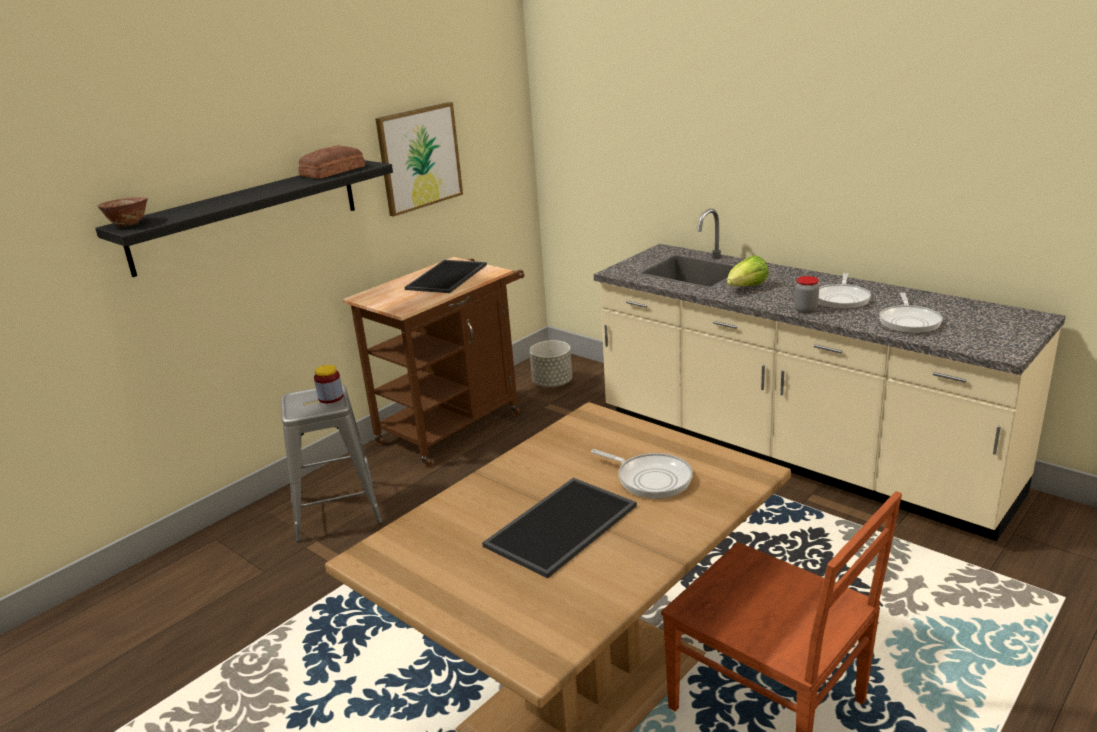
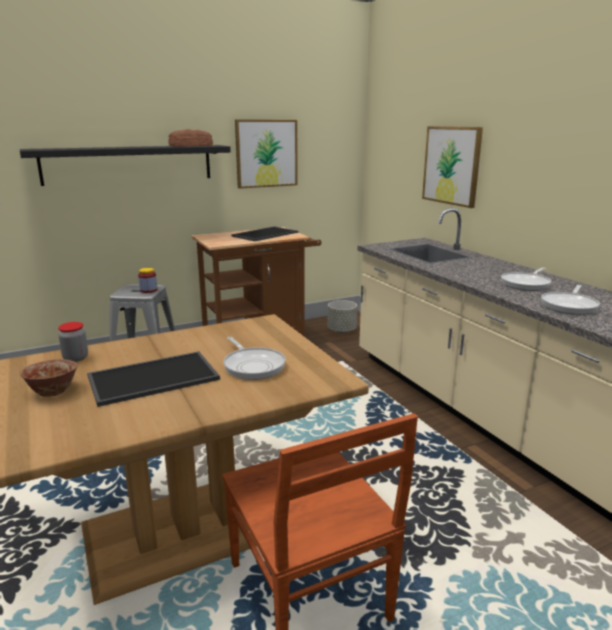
camera: 20 degrees right, 5 degrees down
(128, 224) = (36, 149): bowl -> bowl (53, 391)
(690, 150) = (452, 165): none -> picture
(746, 288) = (456, 267): lettuce -> none
(805, 310) = (487, 285): jar -> jar (76, 358)

